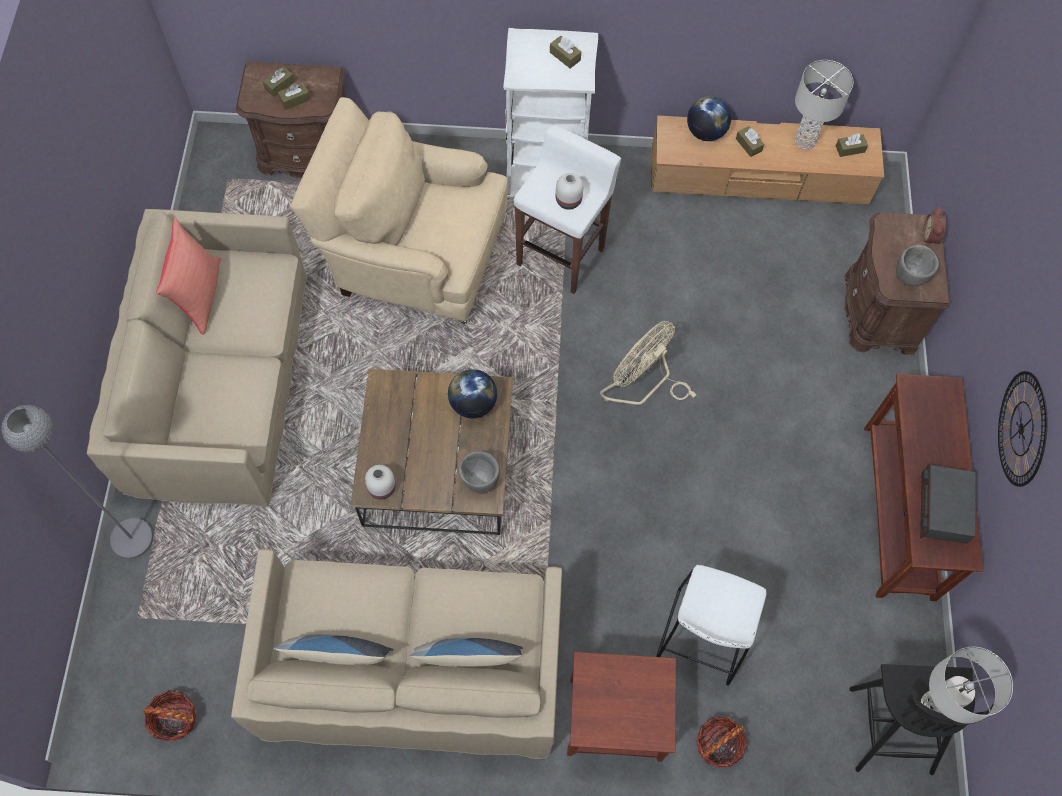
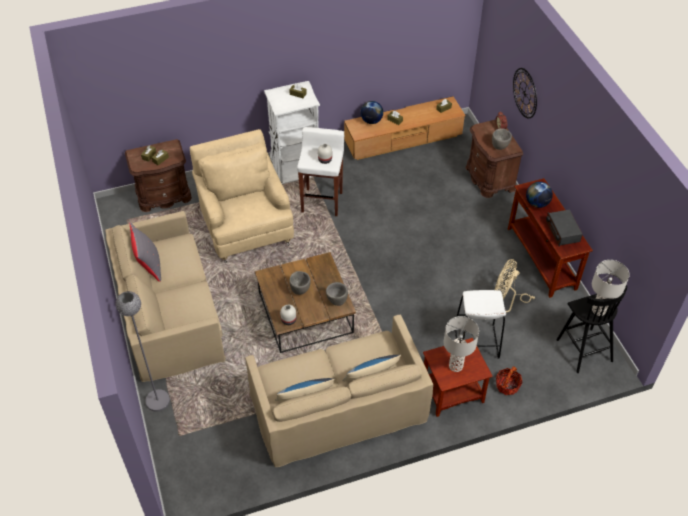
camera: 20 degrees left, 15 degrees down
(174, 719) = (224, 475): basket -> none
(199, 295) = (149, 265): red pillow -> grey pillow
(413, 256) = (245, 225): beige armchair -> beige armchair turned 75 degrees clockwise
(427, 435) = (300, 290): none -> grey bowl
(473, 404) = (316, 269): globe -> globe (537, 203)
(647, 380) = (393, 242): beige fan -> beige fan (506, 299)
(804, 141) = (420, 111): white table lamp -> white table lamp (455, 366)
(1022, 428) = (581, 172): wall clock -> wall clock (525, 93)

